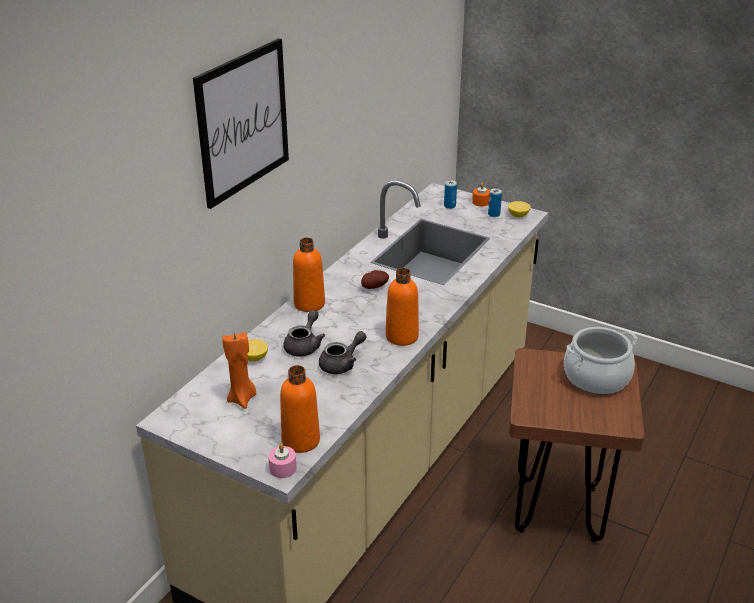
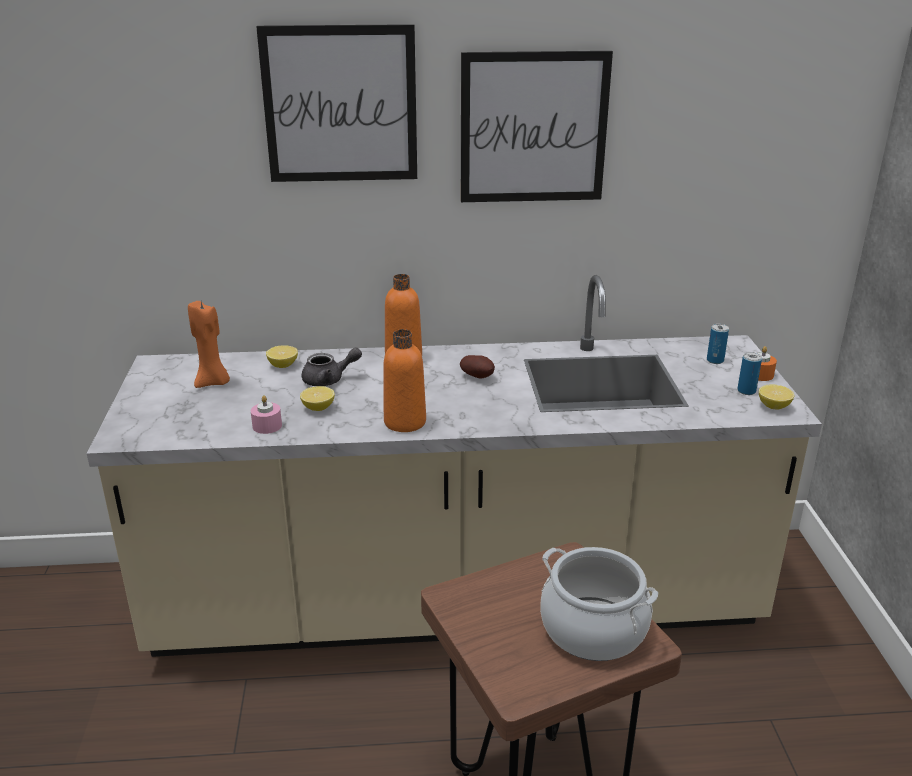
camera: 55 degrees right, 5 degrees down
(283, 468) = (122, 438): pink candle -> pink candle (267, 426)
(301, 440) = (172, 431): orange bottle -> none
(337, 90) = (533, 128): none -> picture
(342, 364) = (318, 408): grey teapot -> lemon

